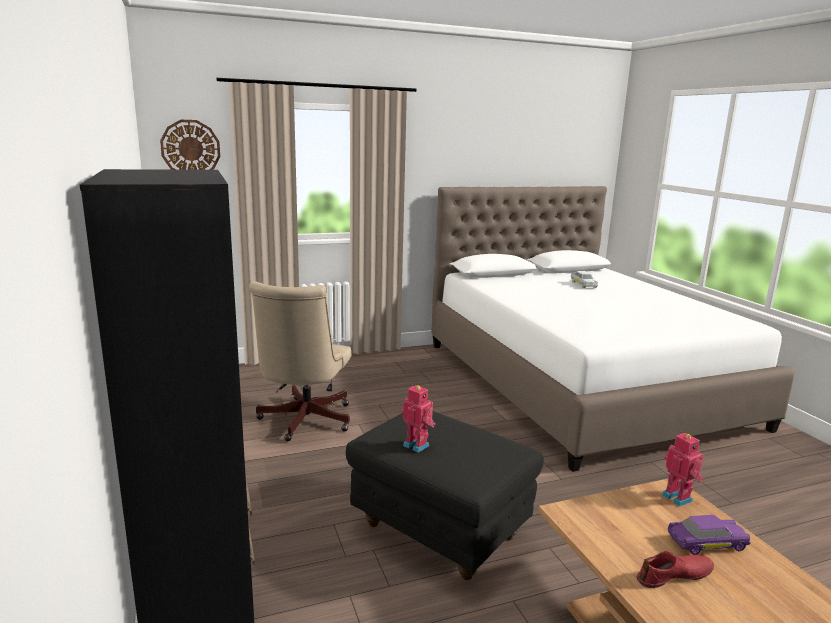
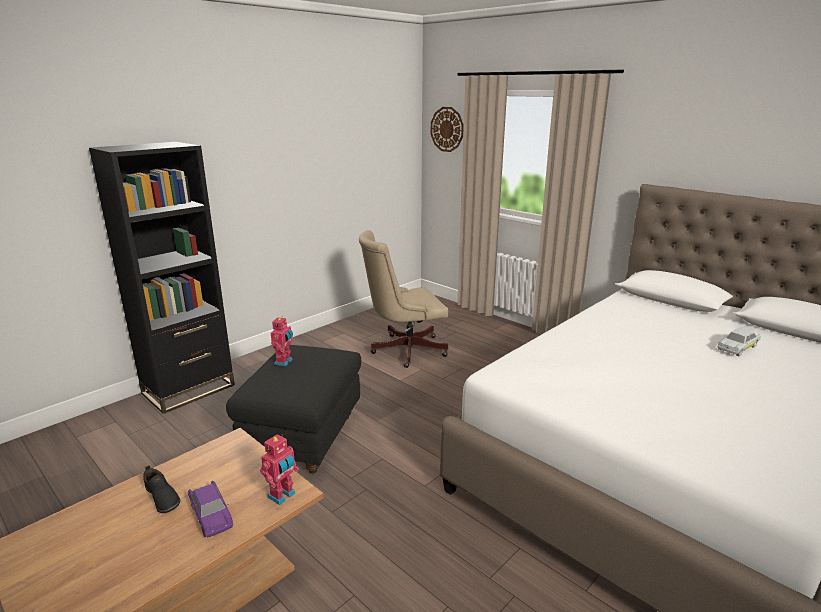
camera: 65 degrees right, 5 degrees up
(674, 576) = (161, 498): red shoe -> black shoe

